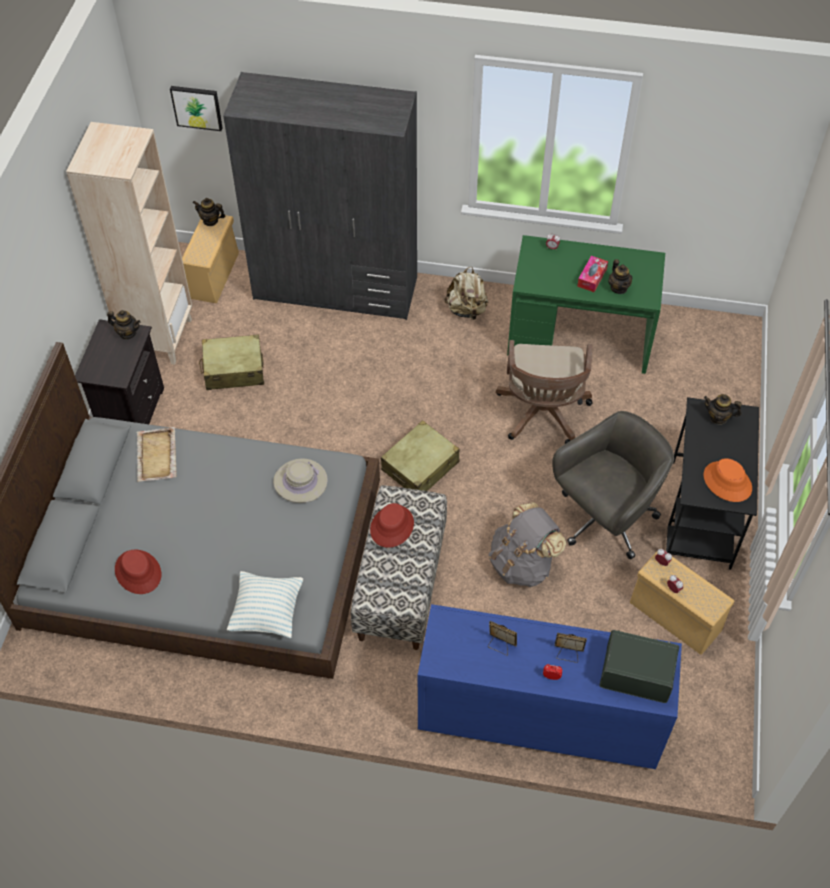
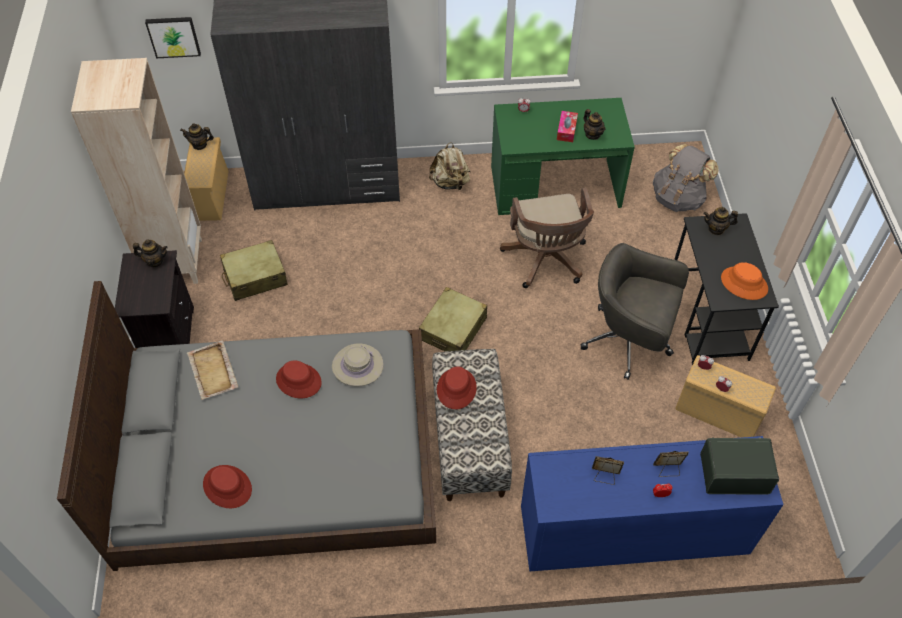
camera: 15 degrees left, 0 degrees up
(237, 484) = (298, 381): none -> red hat
(267, 612) = (364, 496): pillow -> none
(522, 563) = (571, 396): grey backpack -> grey backpack (678, 198)
(604, 519) = (629, 341): grey office chair -> grey office chair turned 105 degrees counterclockwise

